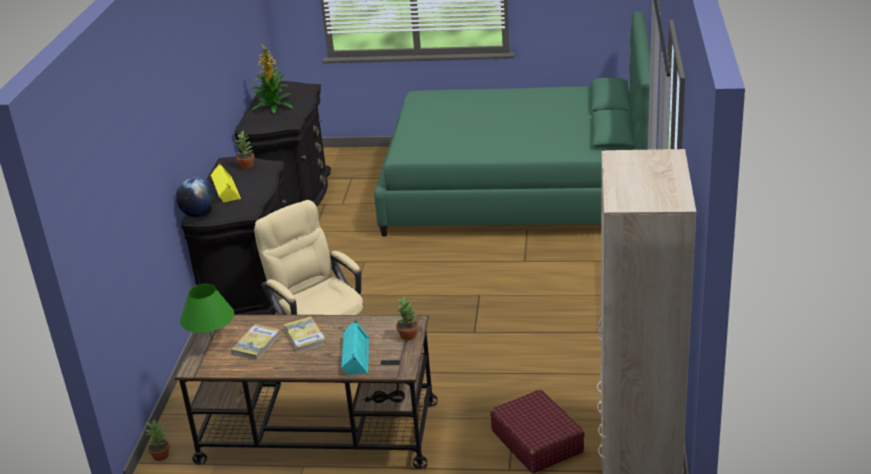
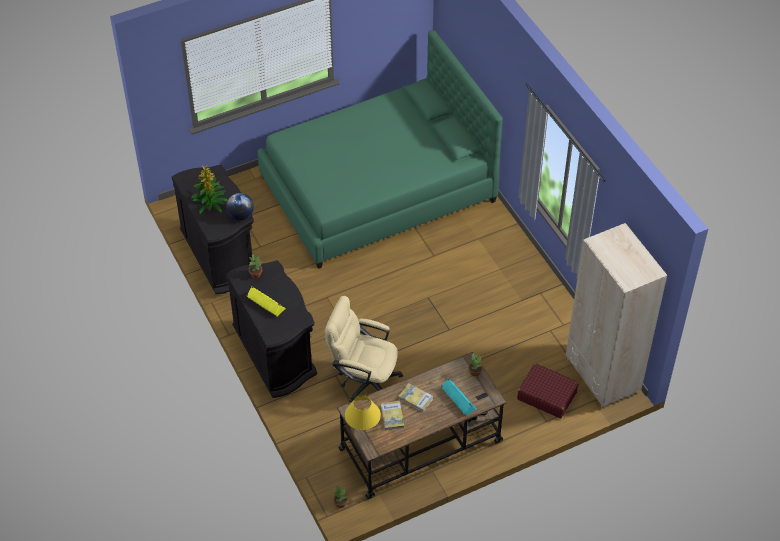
camera: 35 degrees left, 20 degrees up
(199, 214) = (272, 334): globe -> globe (241, 215)
(212, 341) = (362, 425): green table lamp -> yellow table lamp

